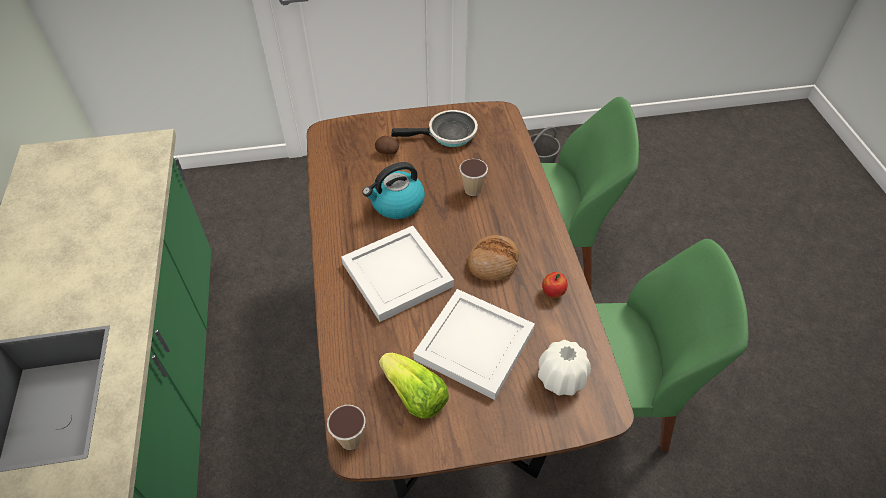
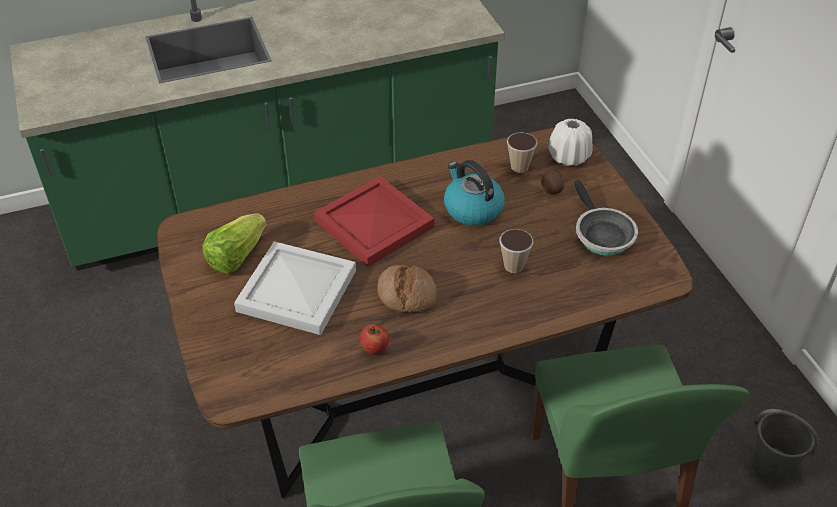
camera: 80 degrees right, 5 degrees down
(350, 439) = (191, 223): cup -> cup (519, 167)
(395, 274) = (374, 222): white tray -> red tray
(561, 378) = (263, 361): white vase -> white vase (569, 157)

